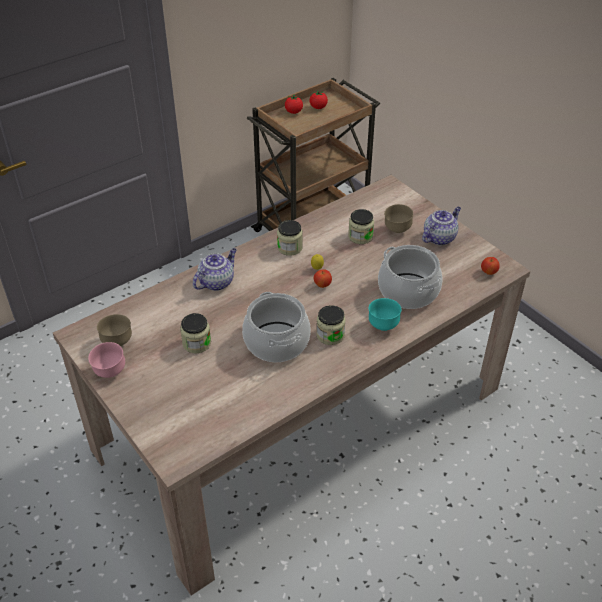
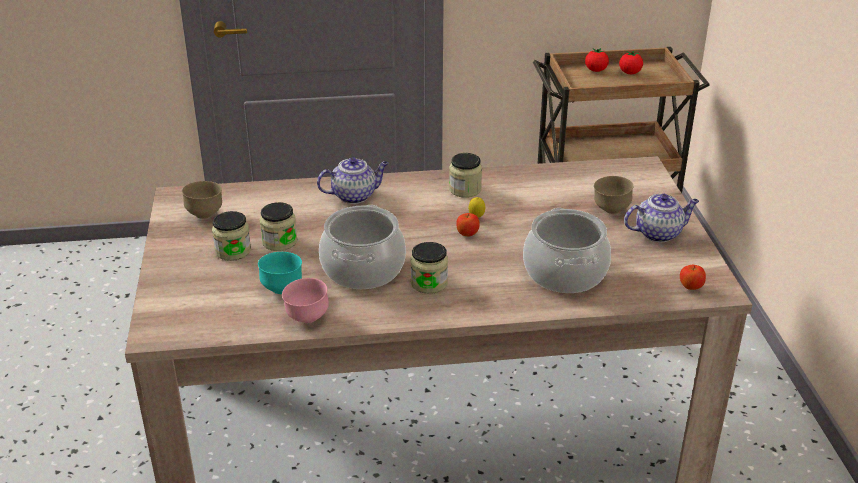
camera: 30 degrees right, 10 degrees down
(110, 372) = (172, 237): pink bowl -> pink bowl (307, 318)
(360, 236) = (558, 203): jar -> jar (233, 251)
(383, 325) = (500, 295): turquoise bowl -> turquoise bowl (282, 289)

